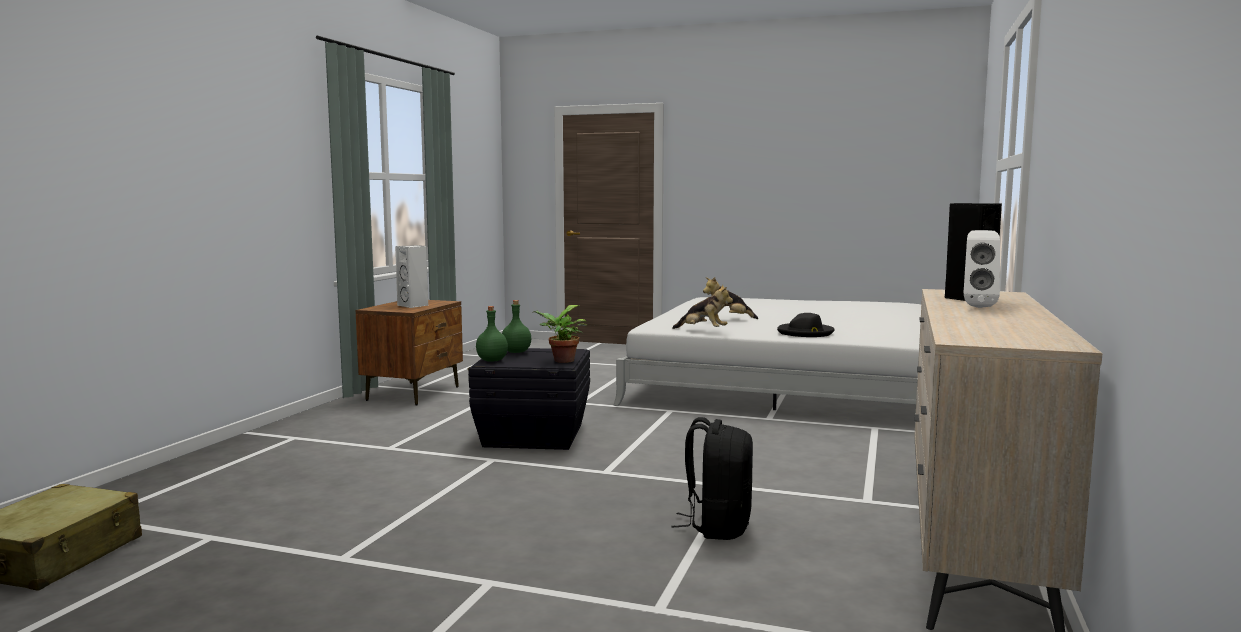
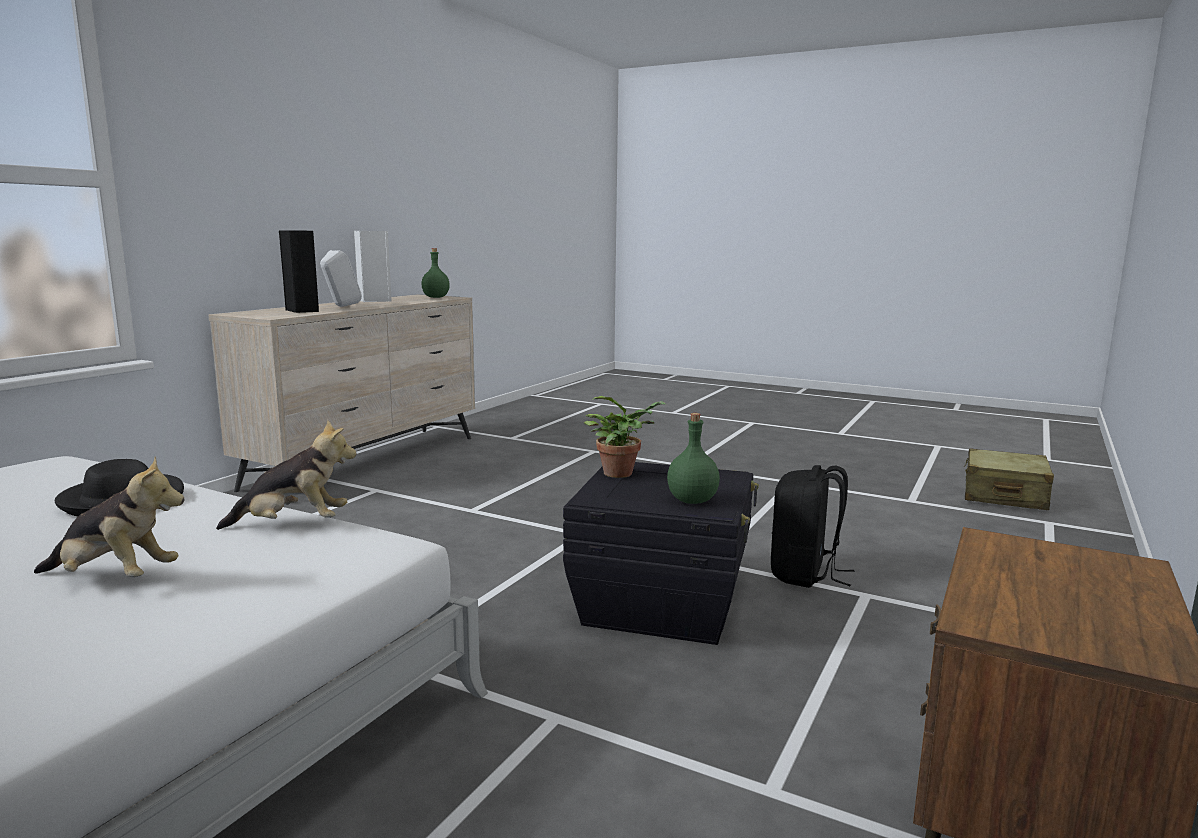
camera: 170 degrees left, 5 degrees up
(413, 305) = (1041, 582): white speaker -> white speaker (374, 300)
(491, 360) = (725, 480): green bottle -> green bottle (436, 297)
(703, 330) = (293, 525): plush toy -> plush toy turned 135 degrees clockwise
(717, 527) = (521, 481): black backpack -> black backpack (805, 574)

